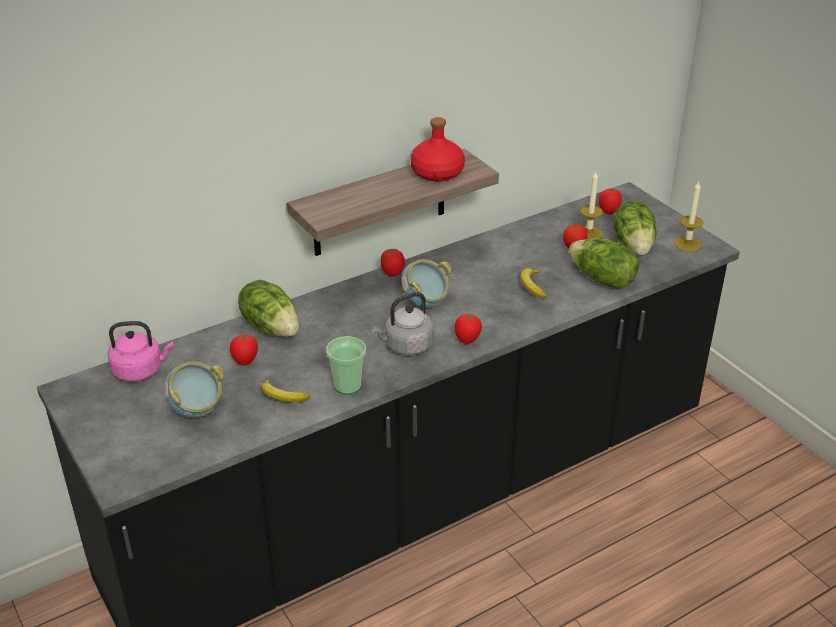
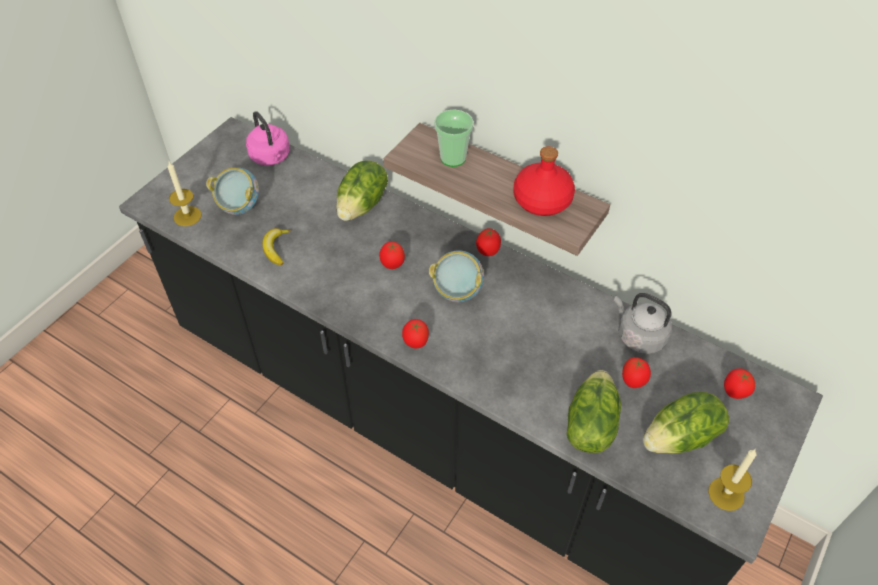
camera: 65 degrees right, 15 degrees up
(245, 362) = (309, 209): tomato -> tomato (392, 265)
(347, 386) = (308, 283): cup -> cup (453, 158)
(406, 346) = (383, 302): grey kettle -> grey kettle (638, 336)
(532, 286) = (537, 366): banana -> none
(589, 233) = (674, 386): candle -> candle (187, 216)

